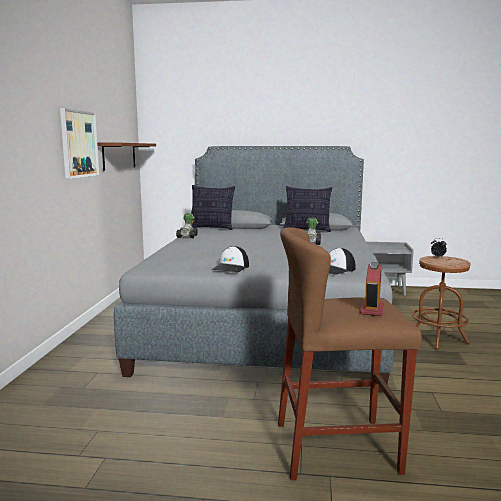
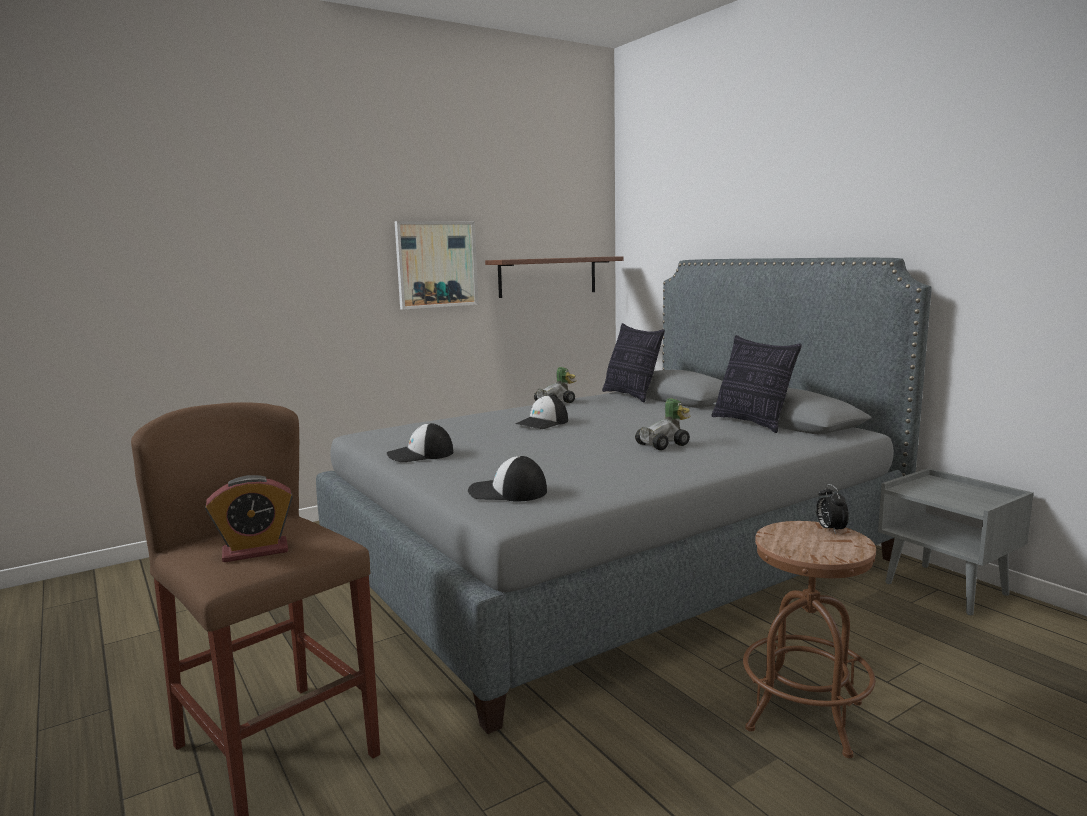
camera: 50 degrees right, 0 degrees up
(227, 244) = (542, 423): none -> cap

